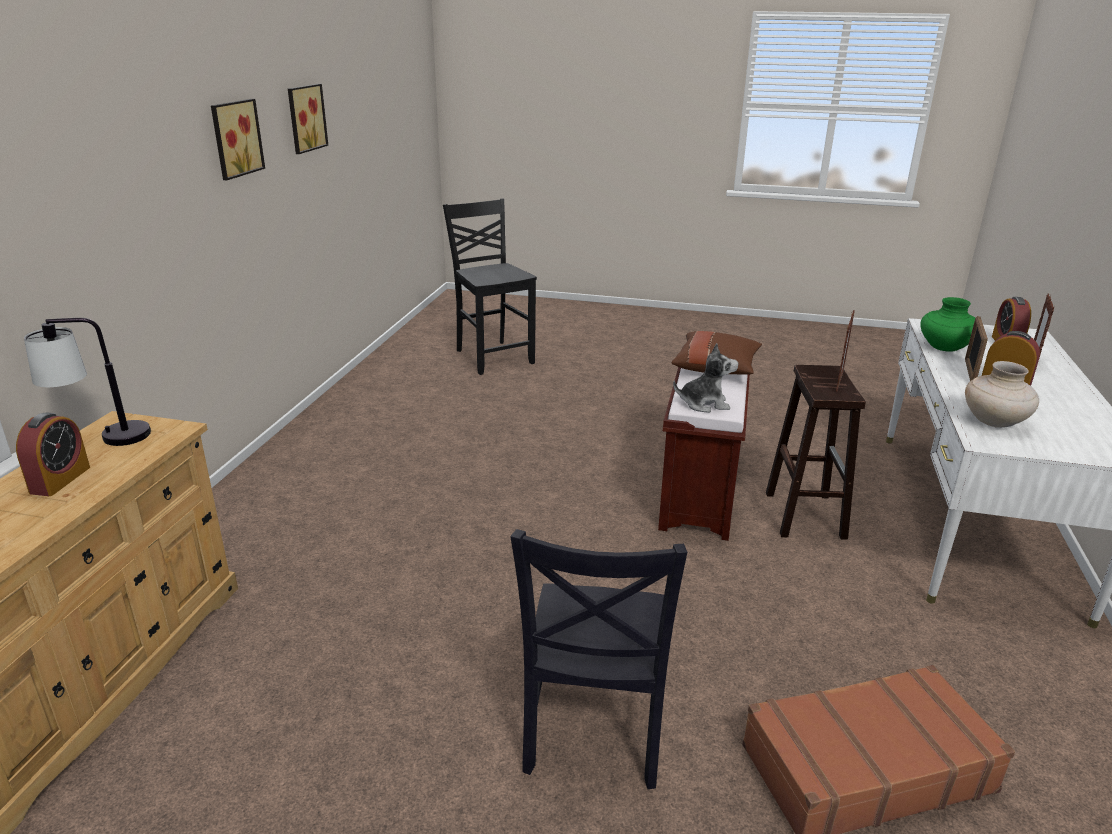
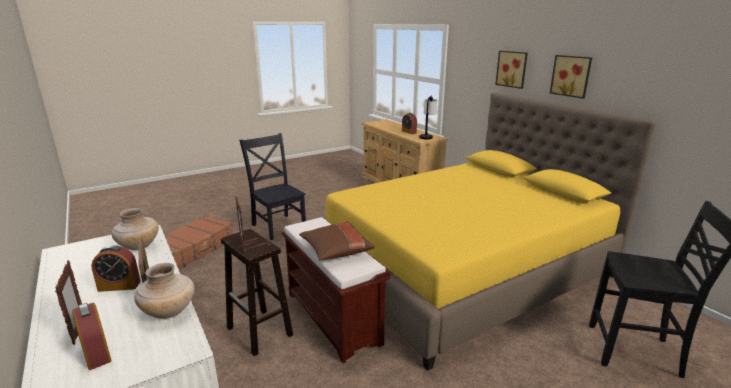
camera: 135 degrees right, 5 degrees down
(304, 118) = (654, 82): picture -> picture (512, 69)
(459, 454) = (463, 269): none -> yellow bed
(704, 404) = (312, 226): plush toy -> none
(944, 348) = (169, 311): green vase -> beige vase

